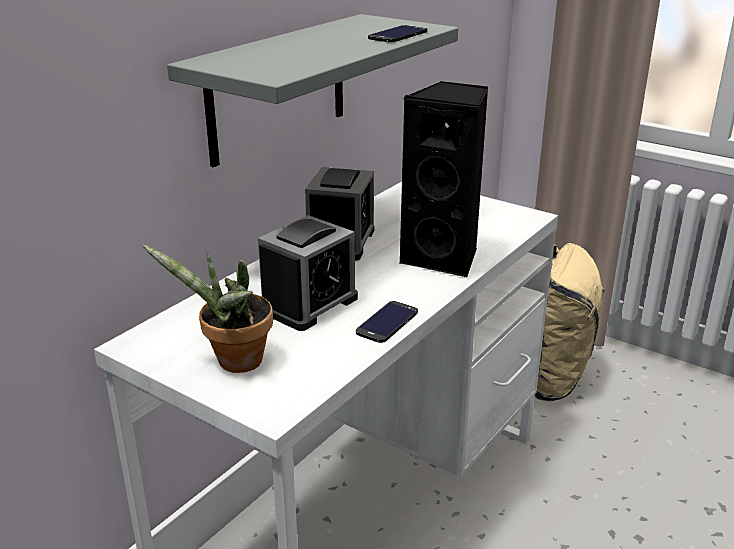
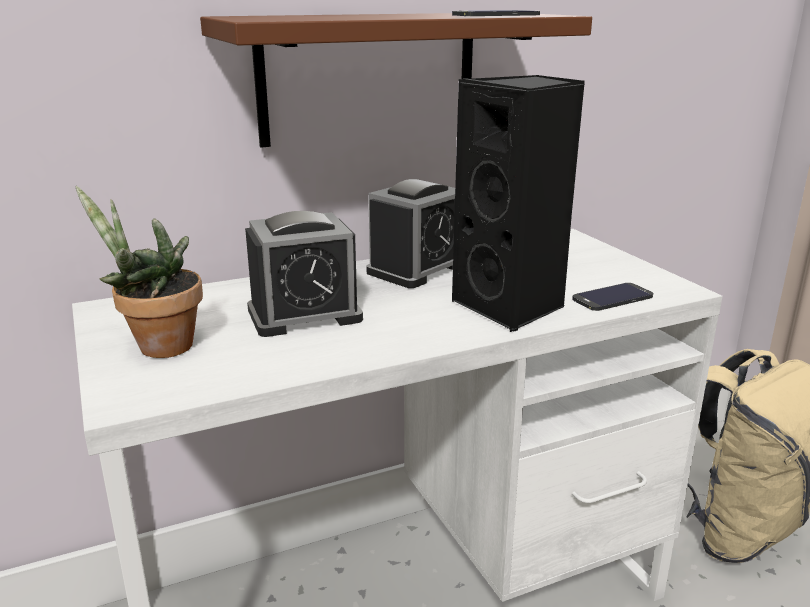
camera: 30 degrees right, 5 degrees down
(278, 88) = (368, 77): grey shelf -> brown shelf
(387, 322) = (359, 352): phone -> phone (612, 297)

